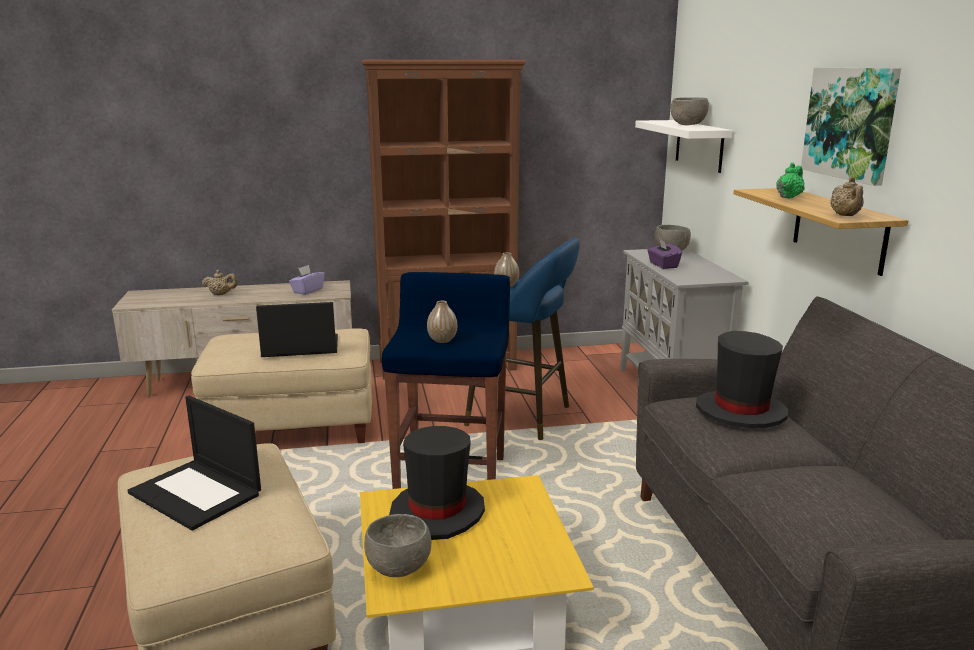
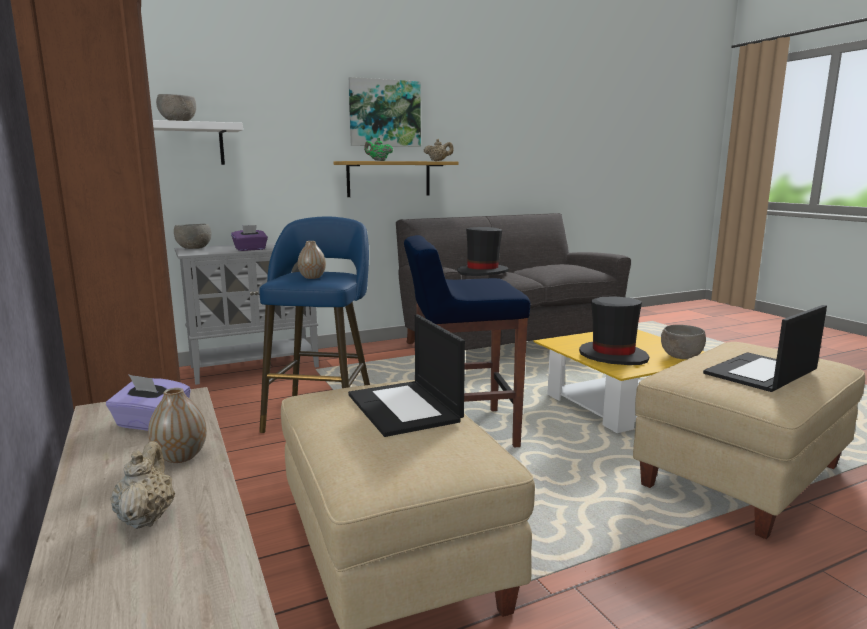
camera: 105 degrees left, 5 degrees down
(197, 493) = (760, 373): laptop -> laptop turned 150 degrees counterclockwise
(442, 340) = (485, 286): vase -> vase (180, 457)

